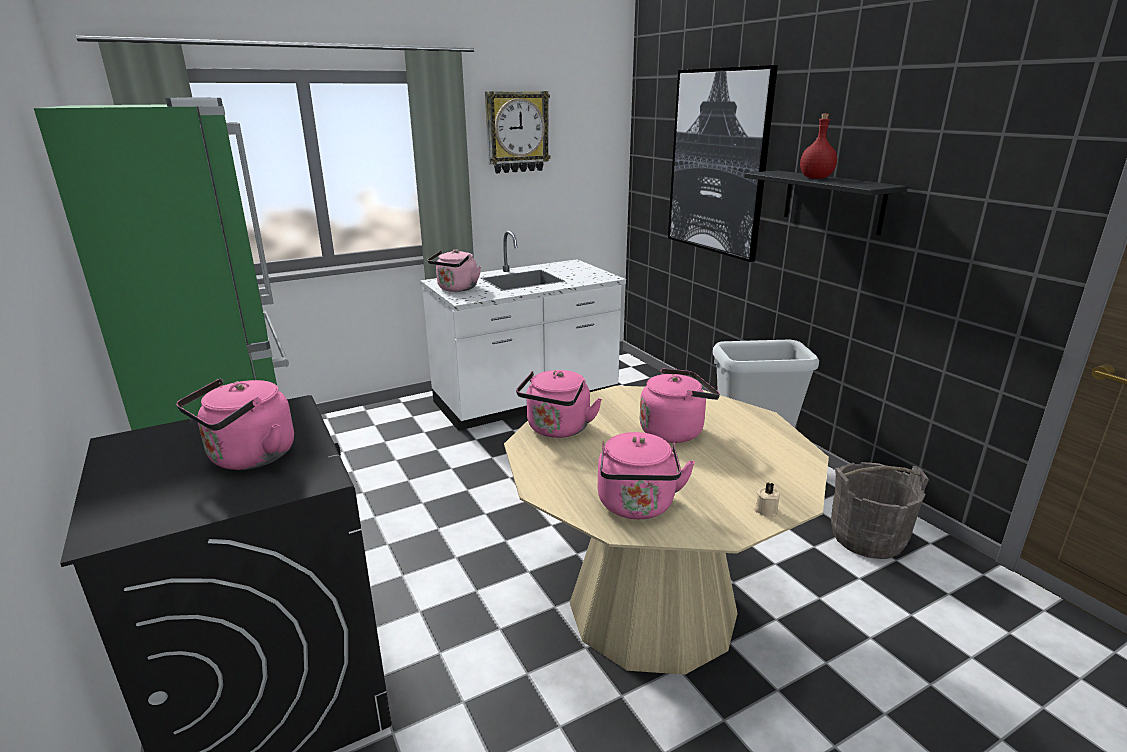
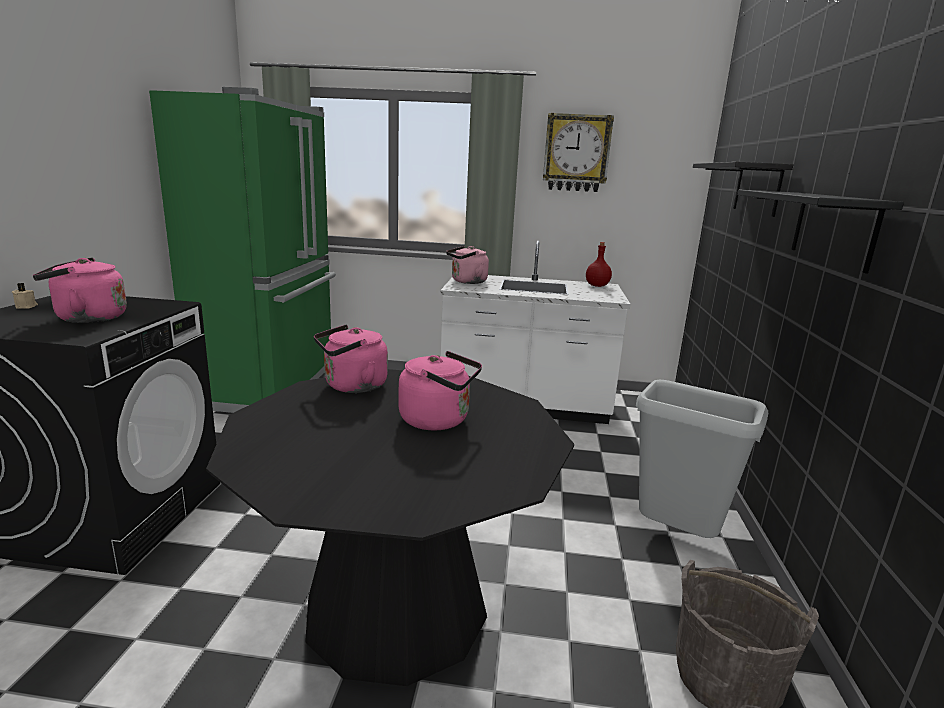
camera: 35 degrees right, 5 degrees down
(637, 506) = (282, 455): pink kettle -> none
(652, 608) = (396, 608): beige dining table -> black dining table
(718, 163) = (757, 189): picture -> black shelf
(765, 509) = (373, 508): beige candle -> beige candle (26, 306)
(815, 178) = (801, 193): red bottle -> red bottle (596, 286)

